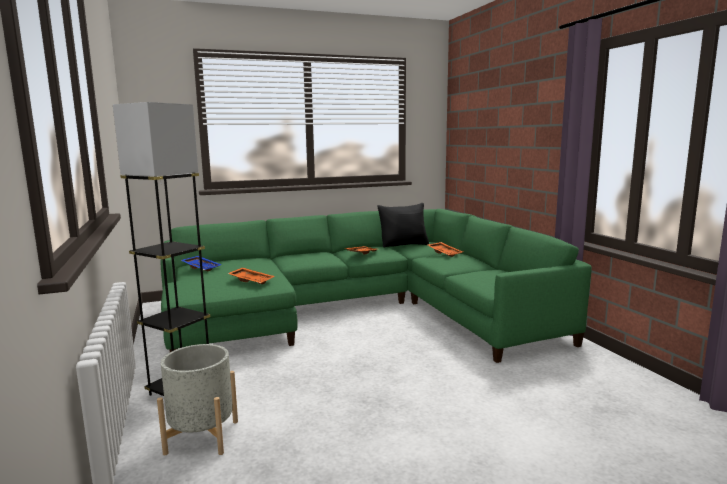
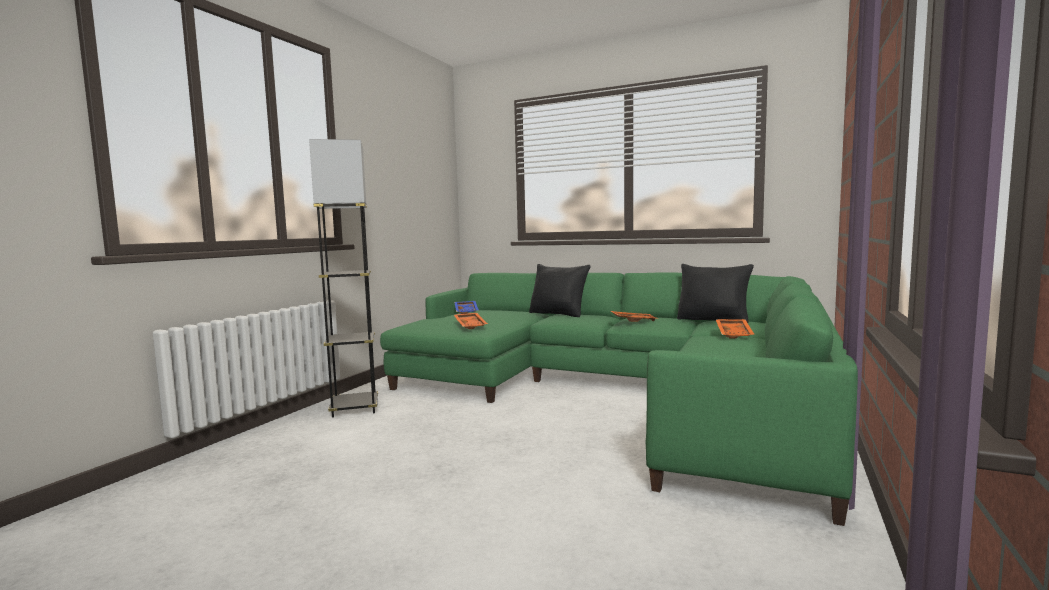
camera: 45 degrees right, 5 degrees down
(202, 437) = (299, 441): grey planter -> none
(285, 256) = (558, 314): none -> black pillow

